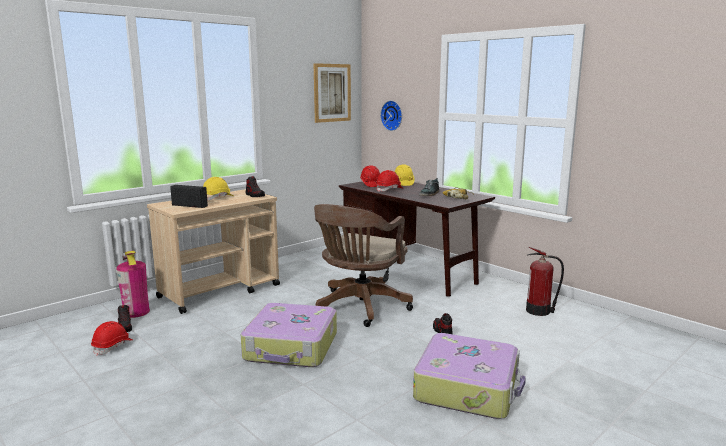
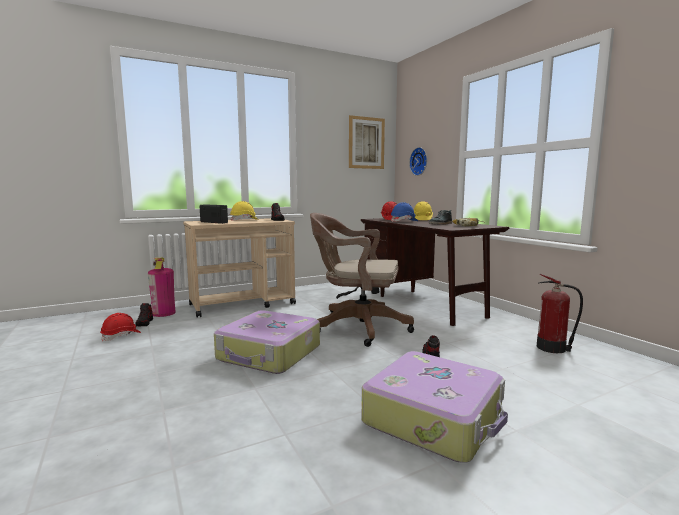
camera: 15 degrees right, 5 degrees down
(360, 308) = (357, 327): brown office chair -> brown office chair turned 60 degrees clockwise
(389, 189) = (404, 221): red hard hat -> blue hard hat

